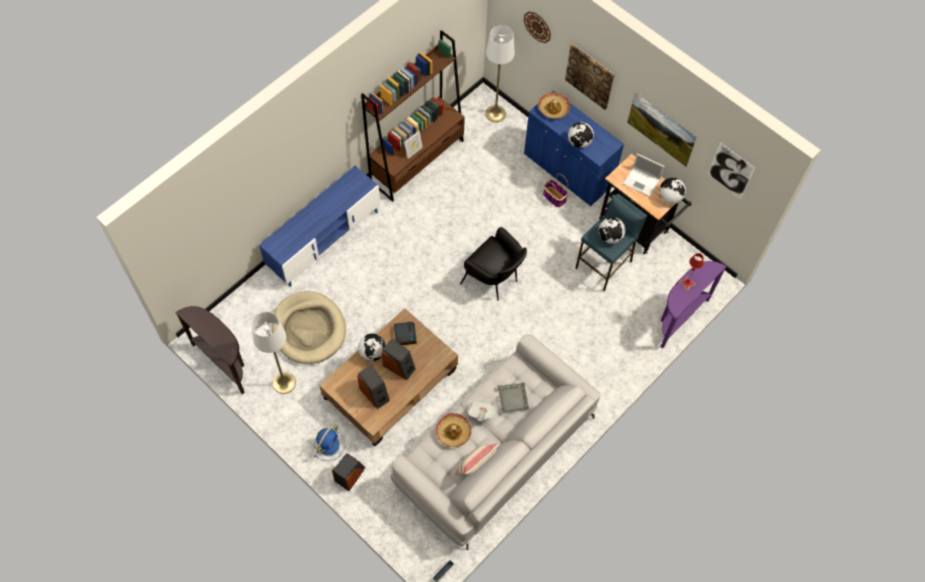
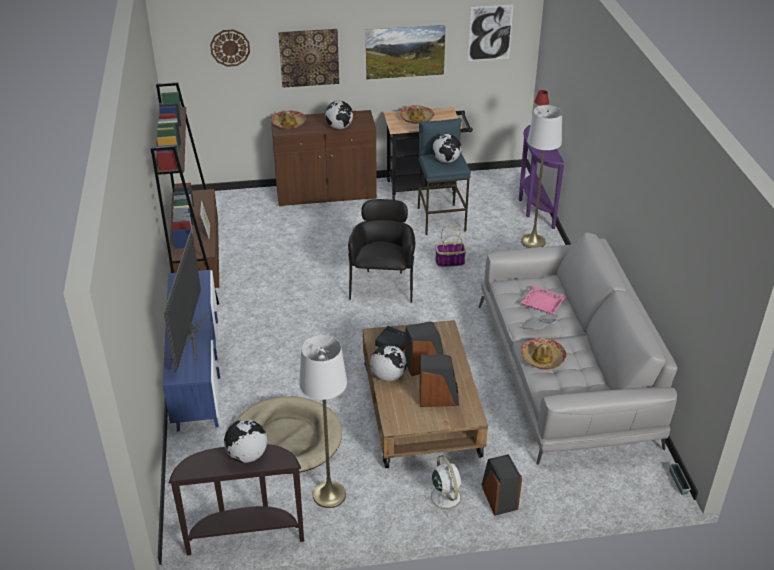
camera: 50 degrees left, 25 degrees down
(310, 223) = (190, 334): none -> television
(329, 445) = (445, 496): blue fan -> white fan
(475, 466) = (595, 362): beige pillow -> none
(494, 280) = (382, 284): black armchair -> black armchair turned 75 degrees counterclockwise
(495, 114) = (217, 202): white floor lamp -> white floor lamp (533, 241)
(513, 399) = (543, 302): grey tray -> pink tray
(554, 197) = (342, 212): basket -> basket (449, 262)
(568, 170) = (326, 193): blue cabinet -> brown cabinet
(642, 182) = (417, 118): laptop -> hat
(669, 197) = (448, 114): globe -> globe (247, 455)

